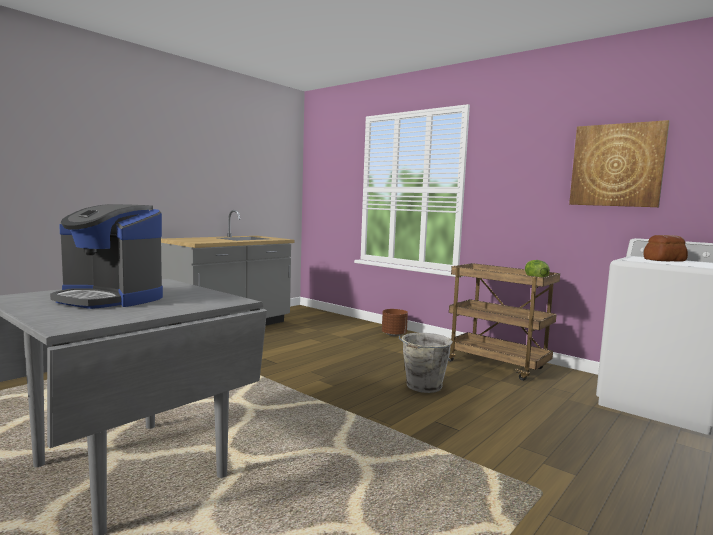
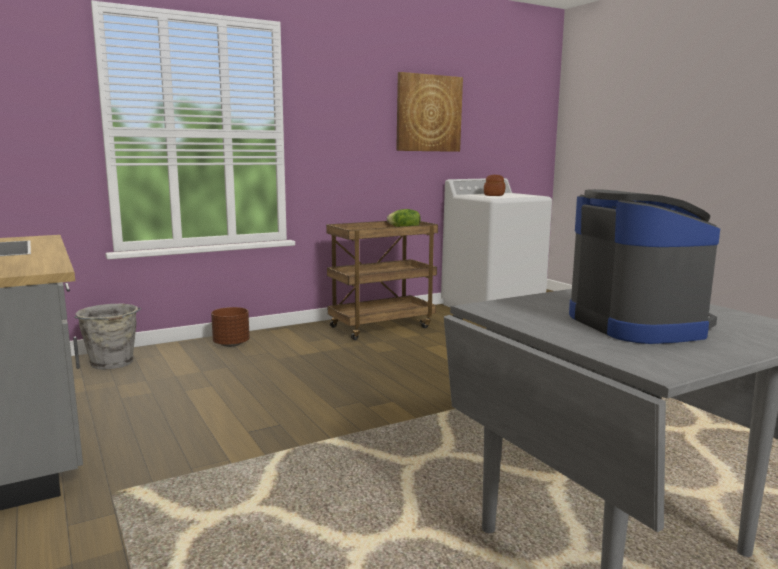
camera: 70 degrees left, 5 degrees up
(110, 298) = (637, 324): coffee machine -> coffee machine turned 60 degrees counterclockwise
(423, 386) = (420, 363): grey bucket -> grey bucket (112, 363)

